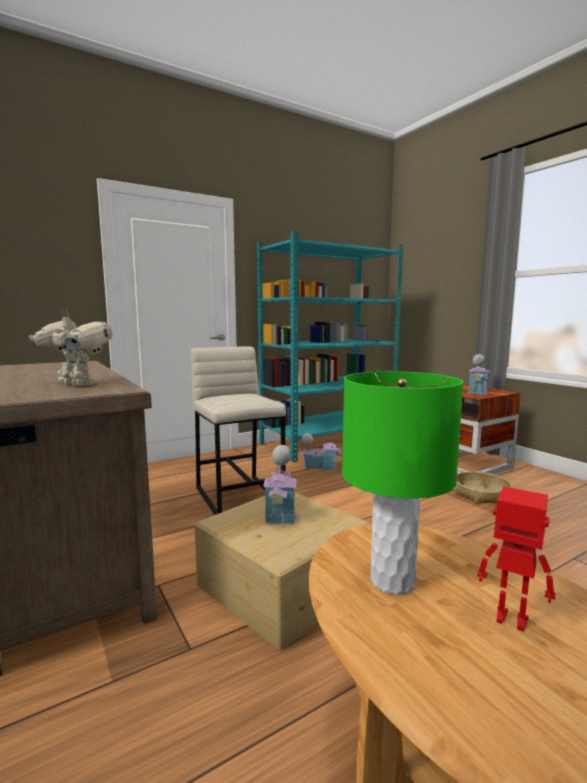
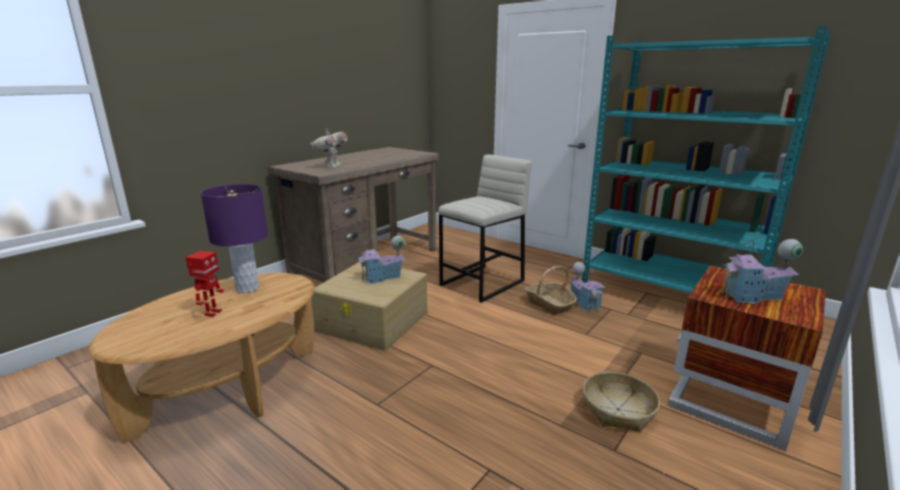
camera: 70 degrees right, 10 degrees up
(313, 479) = (550, 304): none -> basket
(392, 581) = (247, 288): green table lamp -> purple table lamp

